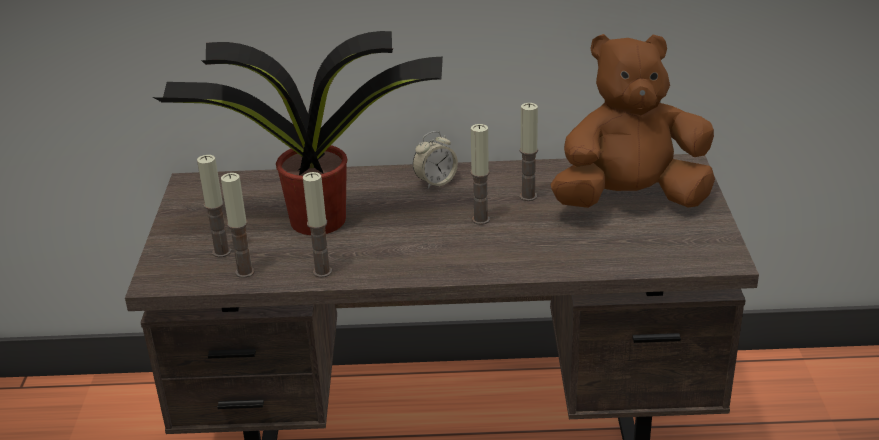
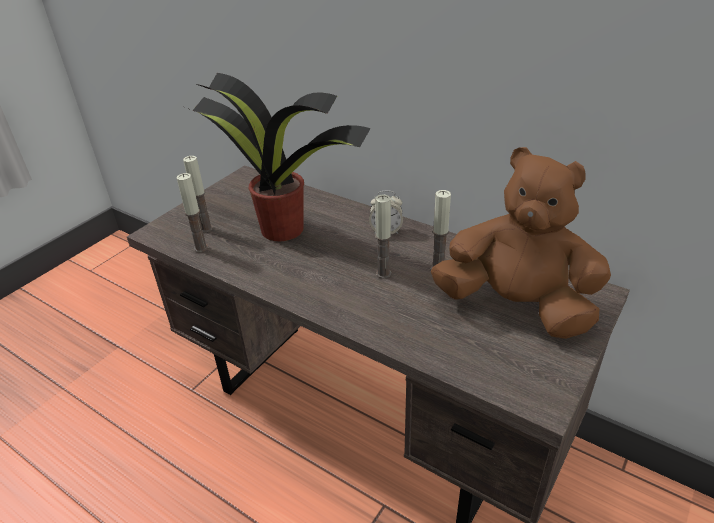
camera: 35 degrees right, 5 degrees up
(322, 272) = (241, 268): candle -> none

